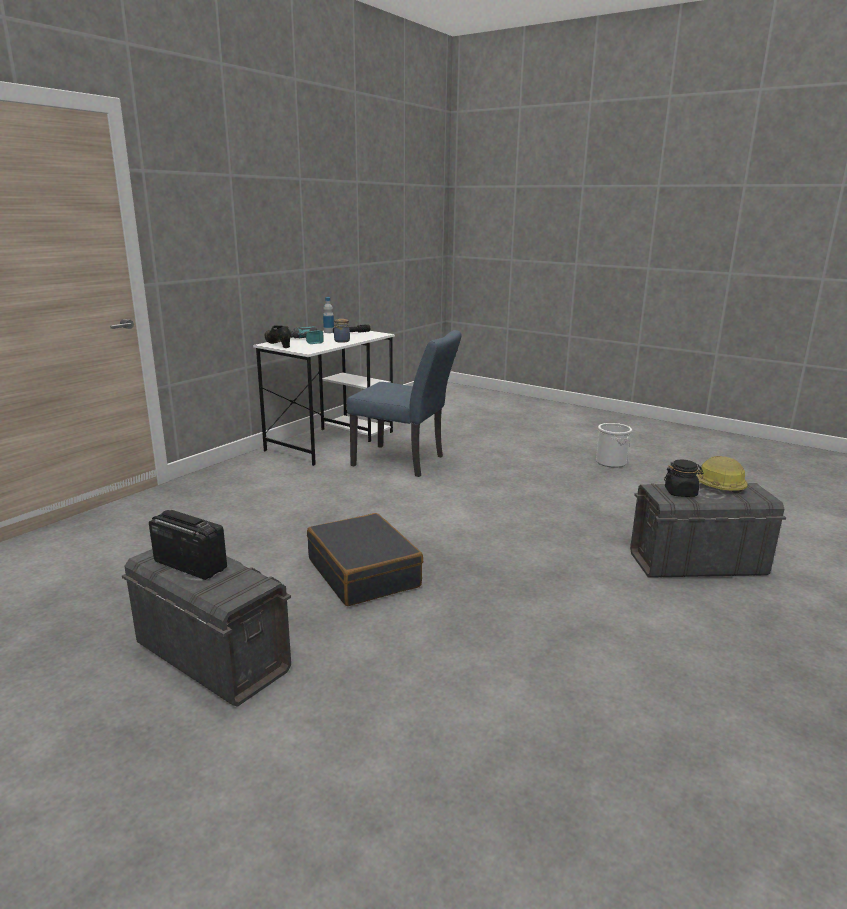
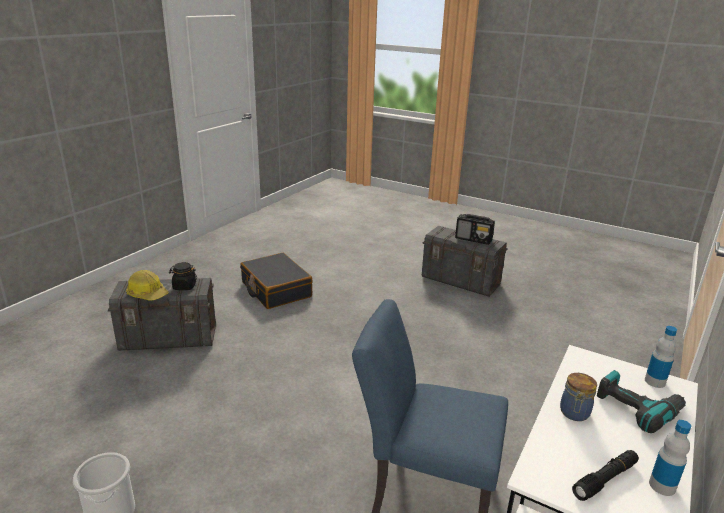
camera: 175 degrees right, 5 degrees up
(278, 345) = (655, 381): black shoe -> bottle
(364, 573) = (408, 324): black suitcase -> black suitcase (275, 289)

